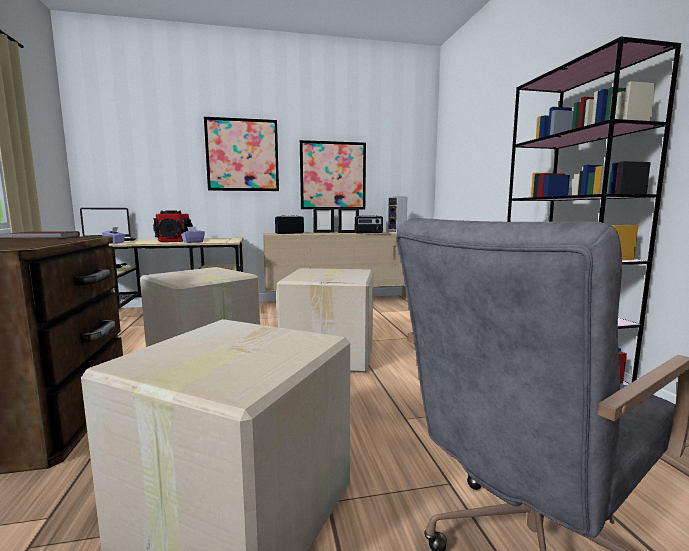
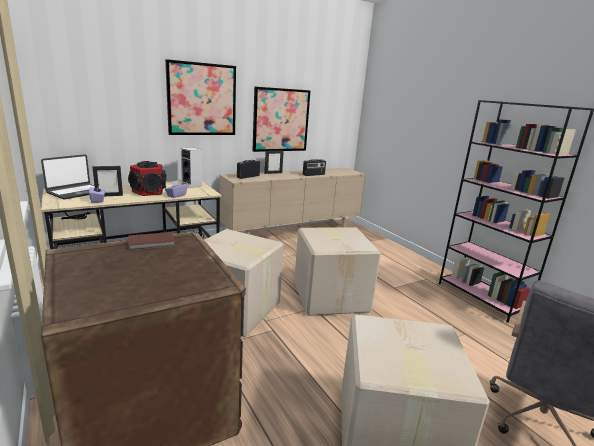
camera: 20 degrees left, 10 degrees up
(348, 232) = (295, 173): picture frame -> picture frame (109, 195)
(397, 232) = (334, 172): speaker -> speaker (192, 185)

